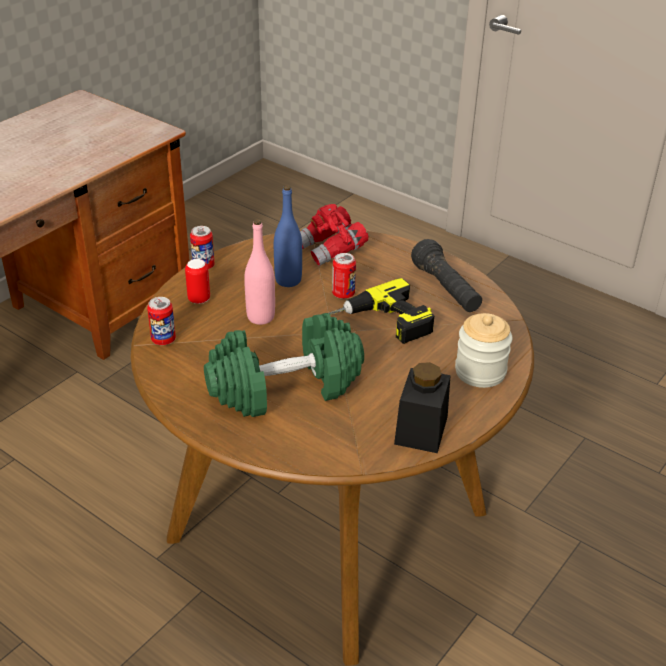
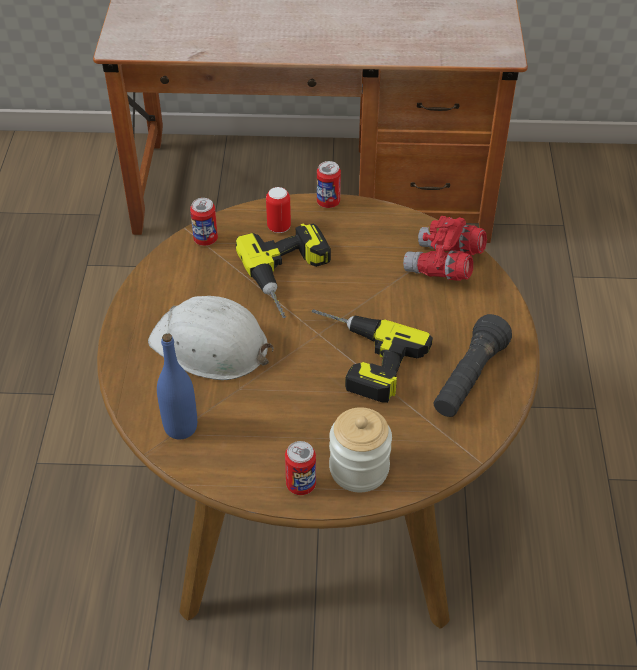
camera: 55 degrees right, 10 degrees up
(260, 317) = (292, 277): pink bottle -> power drill
(285, 388) = (211, 346): green dumbbell -> white hard hat
(288, 280) = (364, 264): blue bottle -> blue bottle (180, 427)
(343, 294) = (382, 310): can -> can (301, 484)
(421, 430) = (234, 465): black jar -> none

